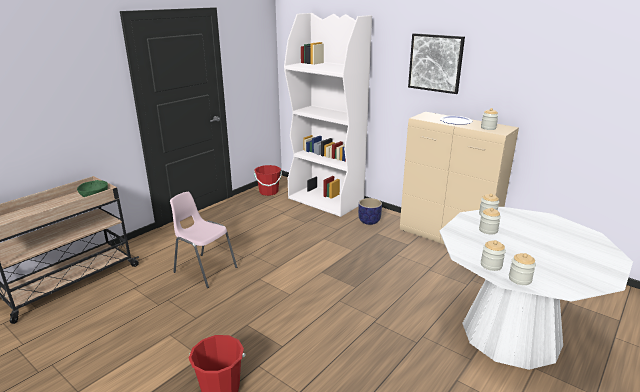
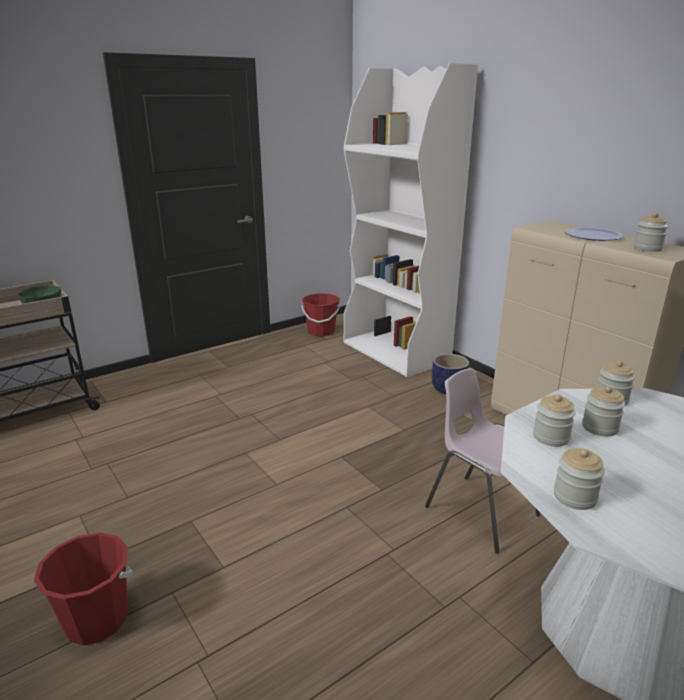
camera: 15 degrees right, 0 degrees up
(205, 270) = (179, 428): pink chair -> pink chair (480, 511)
(435, 63) = (572, 138): picture -> none
(520, 279) = (624, 537): jar -> jar (551, 437)

